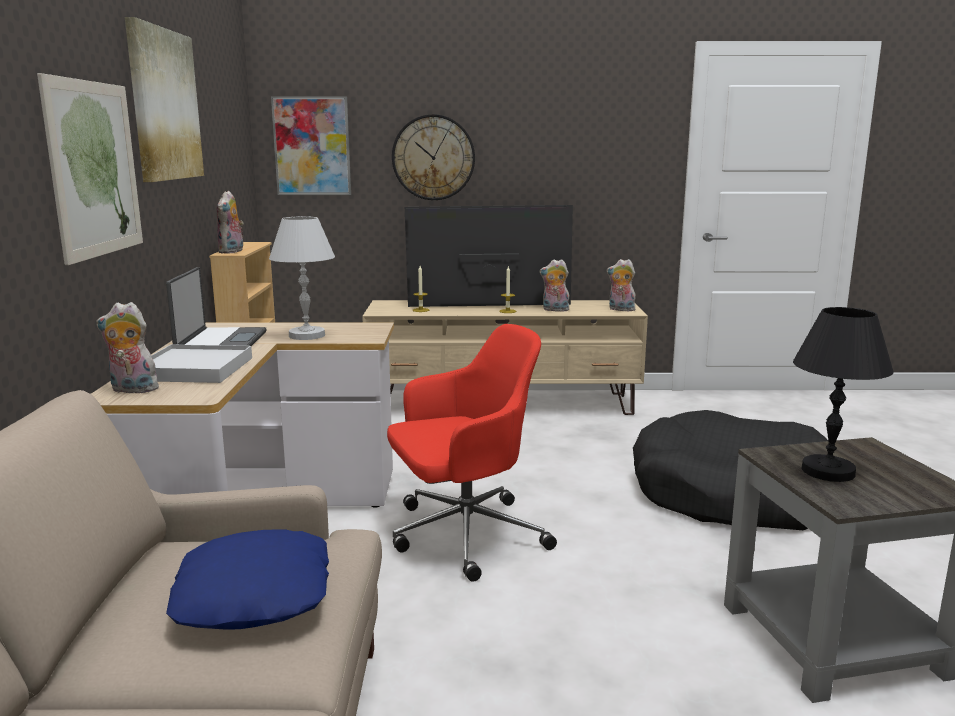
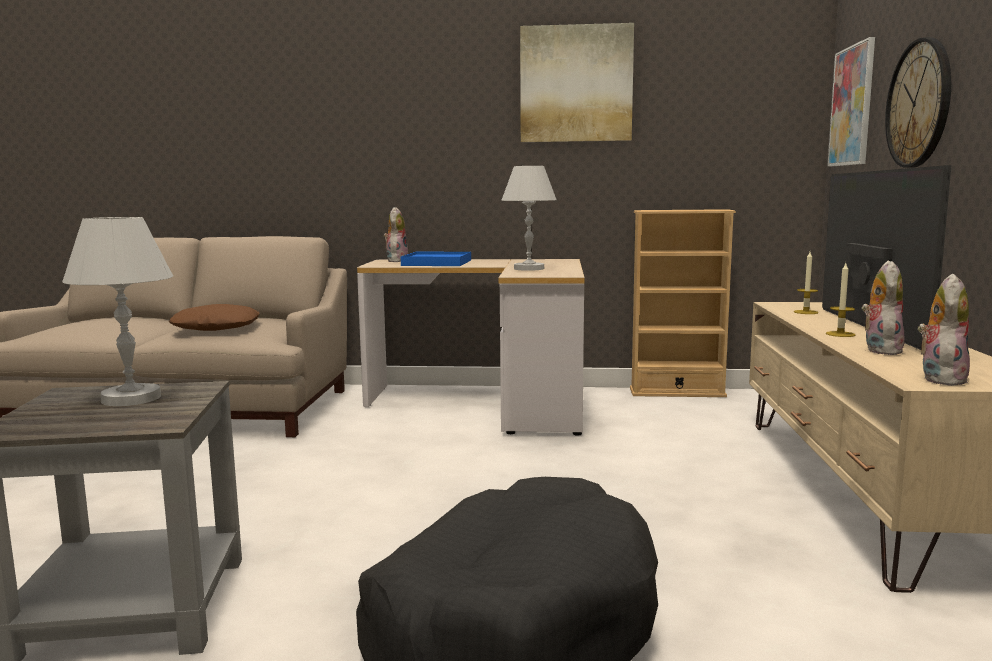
camera: 95 degrees right, 5 degrees down
(95, 169) = (452, 131): picture -> none
(195, 369) = (437, 263): white tray -> blue tray
(220, 343) = (508, 262): laptop -> none
(232, 252) = (652, 210): plush toy -> none
(252, 594) = (216, 327): blue pillow -> brown pillow
(464, 535) = (441, 461): red office chair -> none
(827, 471) = (132, 398): black table lamp -> white table lamp

